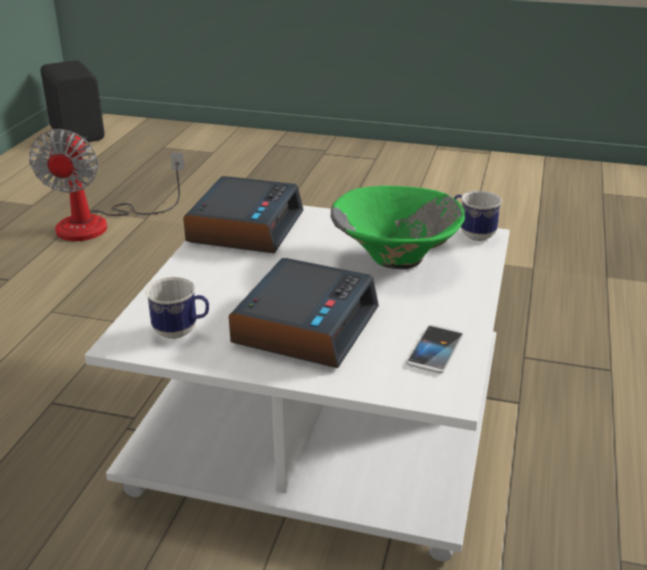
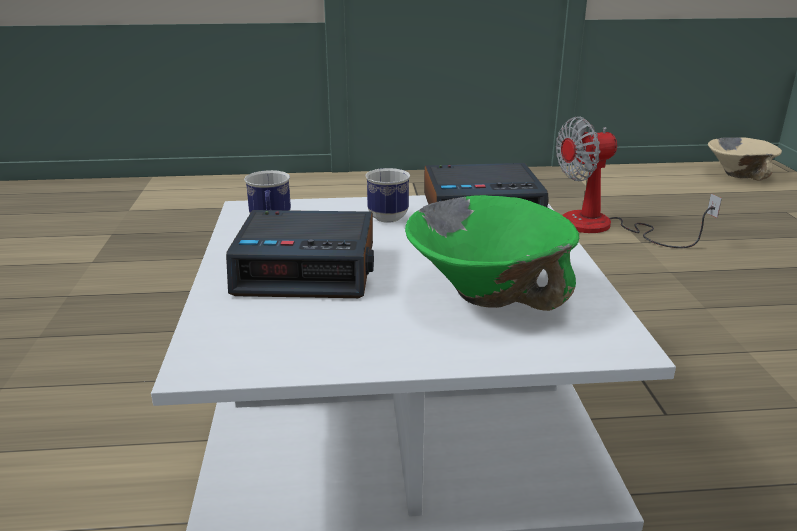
camera: 70 degrees right, 5 degrees down
(79, 134) = (738, 174): black speaker -> beige bowl
(435, 350) = (291, 346): phone -> none
(472, 234) = (619, 336): mug -> mug (390, 215)

